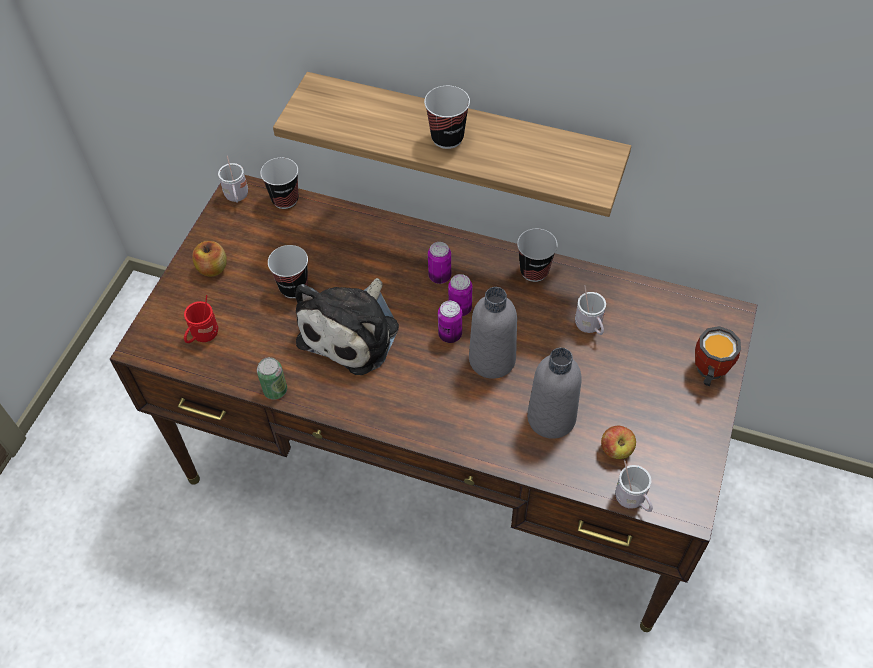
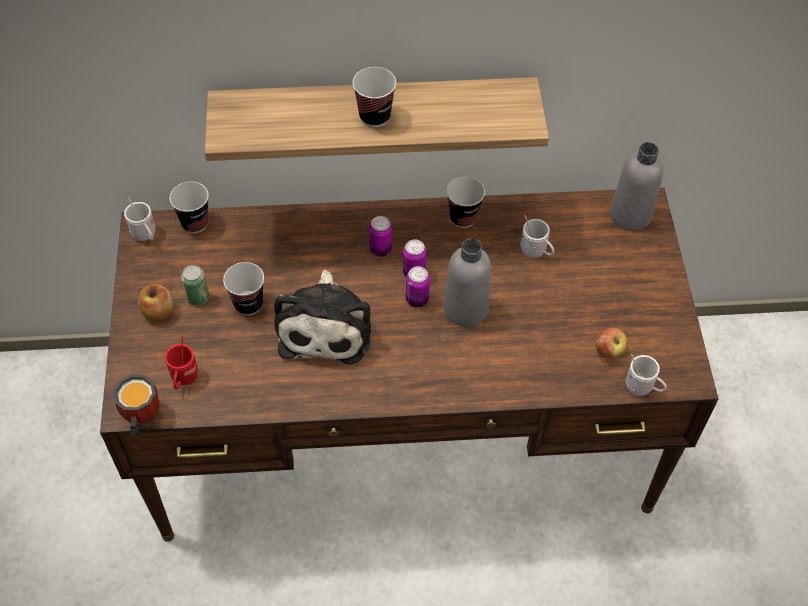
camera: 25 degrees left, 0 degrees up
(275, 390) = (281, 404): can -> can (198, 297)
(551, 418) = (541, 342): grey bottle -> grey bottle (630, 215)
(706, 372) = (650, 258): mug -> mug (140, 419)

